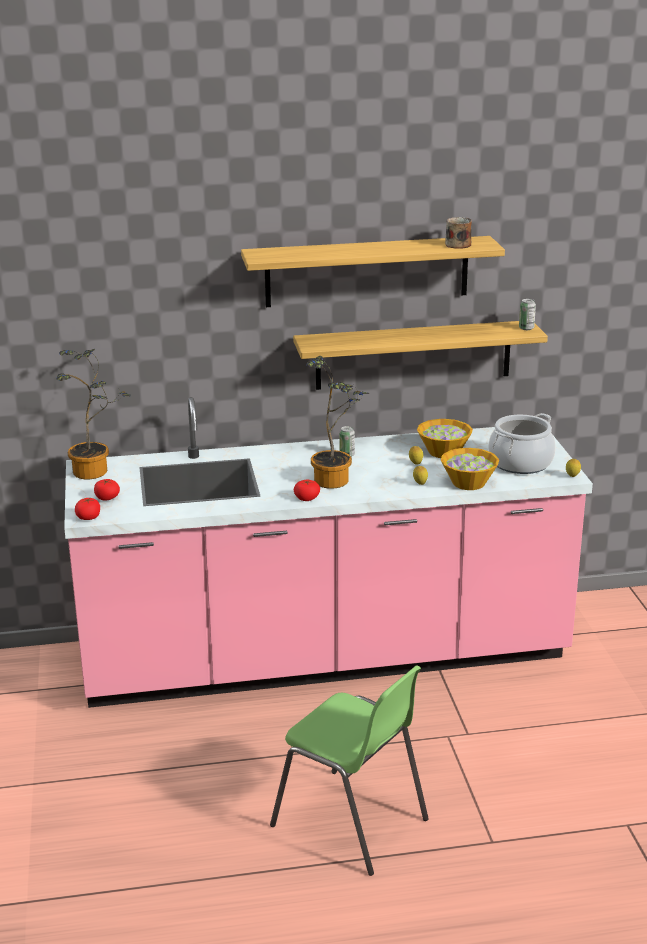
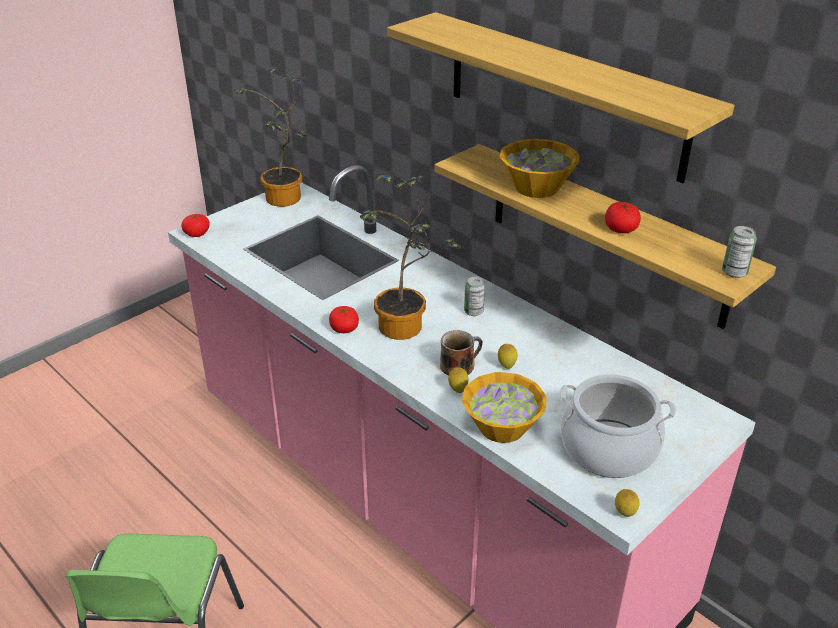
camera: 55 degrees right, 10 degrees up
(107, 497) = (242, 226): tomato -> tomato (620, 229)
(444, 451) = (564, 374): bowl -> bowl (537, 187)
(457, 244) = (651, 97): mug -> mug (459, 365)

